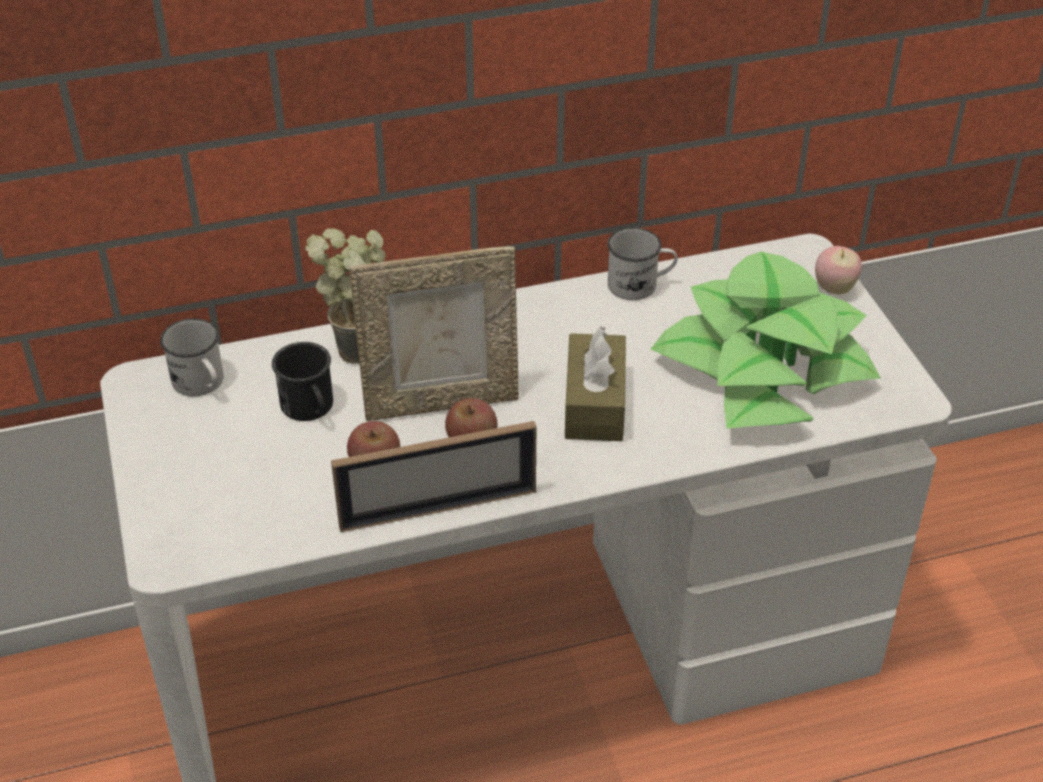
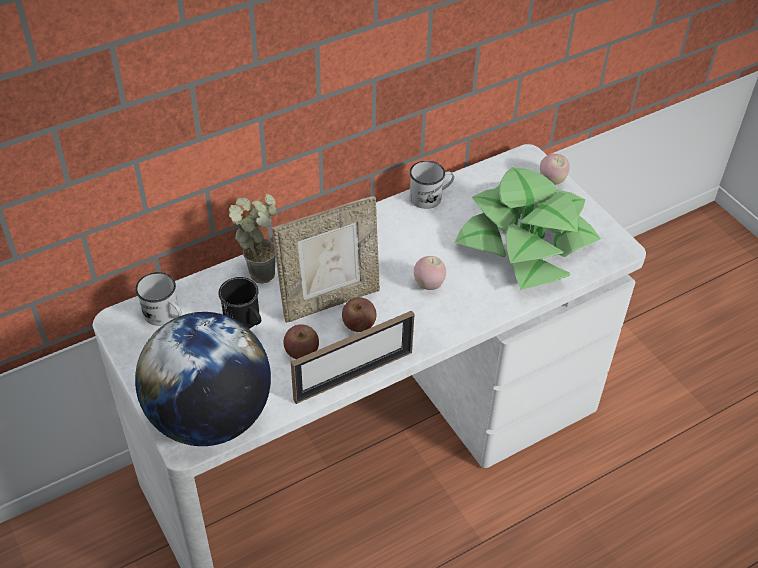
camera: 15 degrees left, 5 degrees up
(214, 528) = (211, 417): none -> globe
(594, 403) = (429, 285): brown tissue box -> apple

